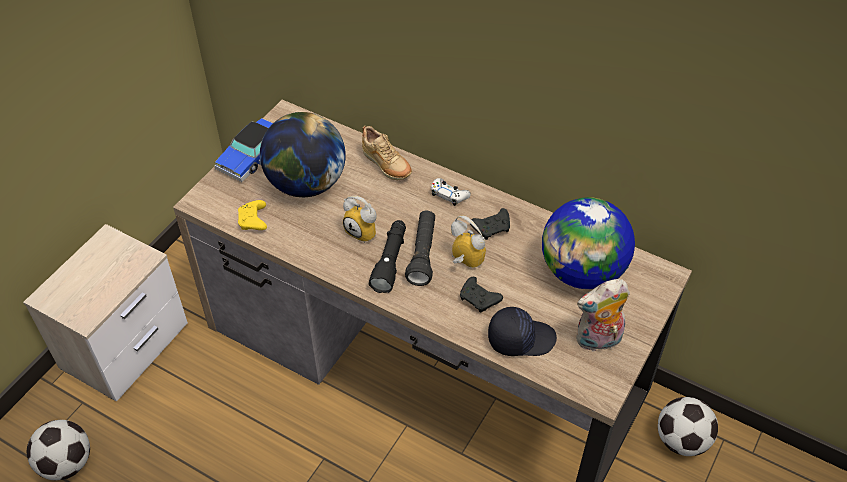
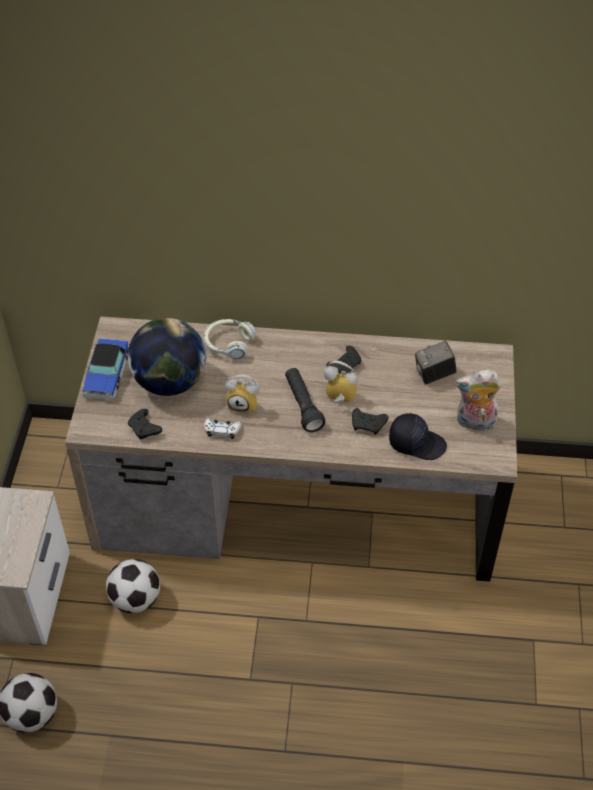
camera: 25 degrees left, 0 degrees up
(253, 221) = (145, 429): yellow game controller -> black game controller
(386, 166) = (228, 344): beige shoe -> headphones
(390, 261) = (280, 420): black flashlight -> none
(449, 195) = (295, 350): white game controller -> white game controller (222, 430)
(520, 338) = (416, 443): black cap -> black cap turned 45 degrees clockwise
(582, 272) = (434, 375): globe -> camera
(598, 341) = (474, 423): plush toy -> plush toy turned 45 degrees clockwise
(681, 440) = (531, 488): football -> football (135, 599)

